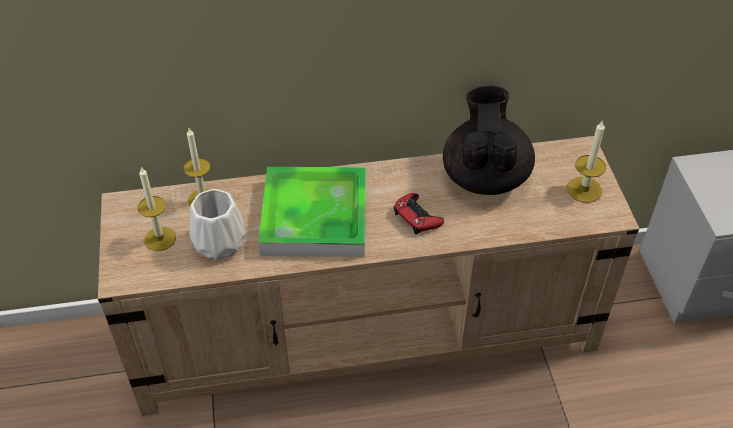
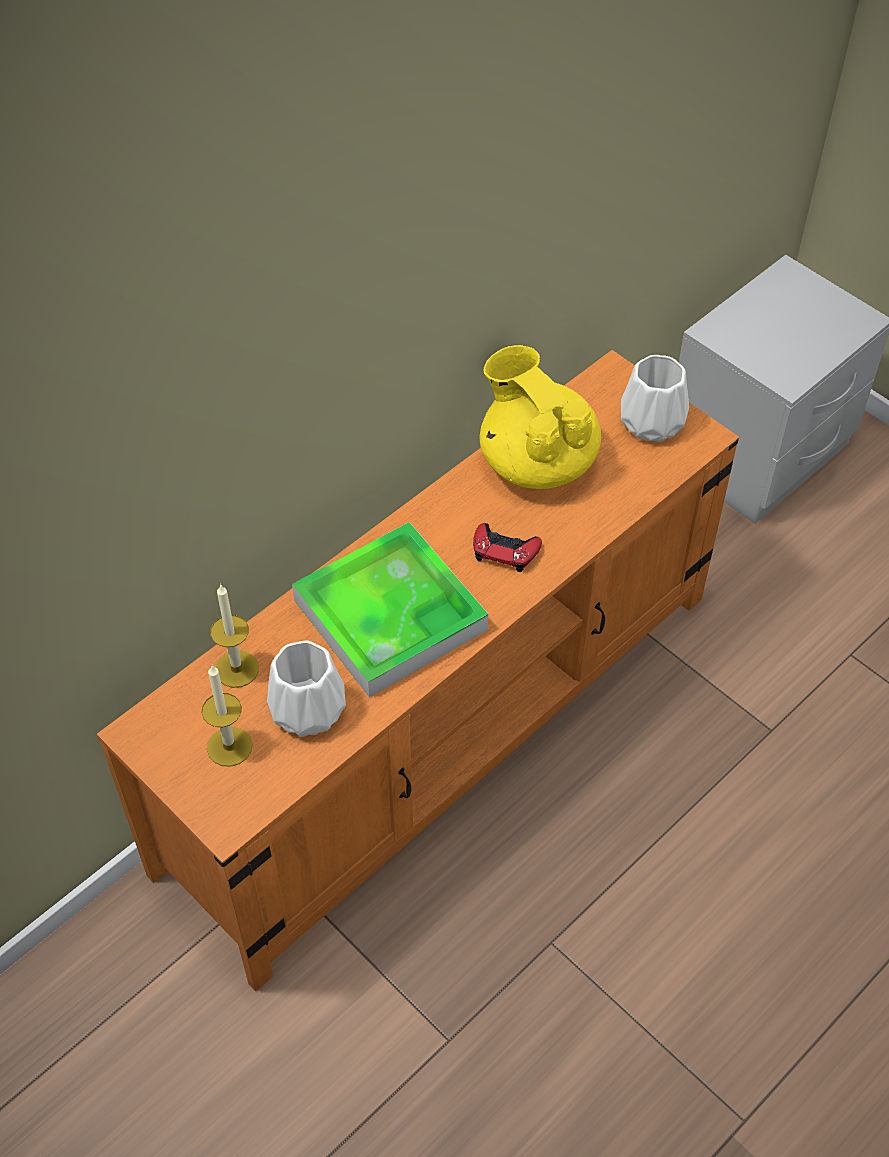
camera: 35 degrees left, 5 degrees up
(368, 334) = (443, 728): beige tv stand -> orange tv stand
(485, 176) = (536, 460): black teapot -> yellow teapot
(584, 189) = (652, 421): candle -> white vase

